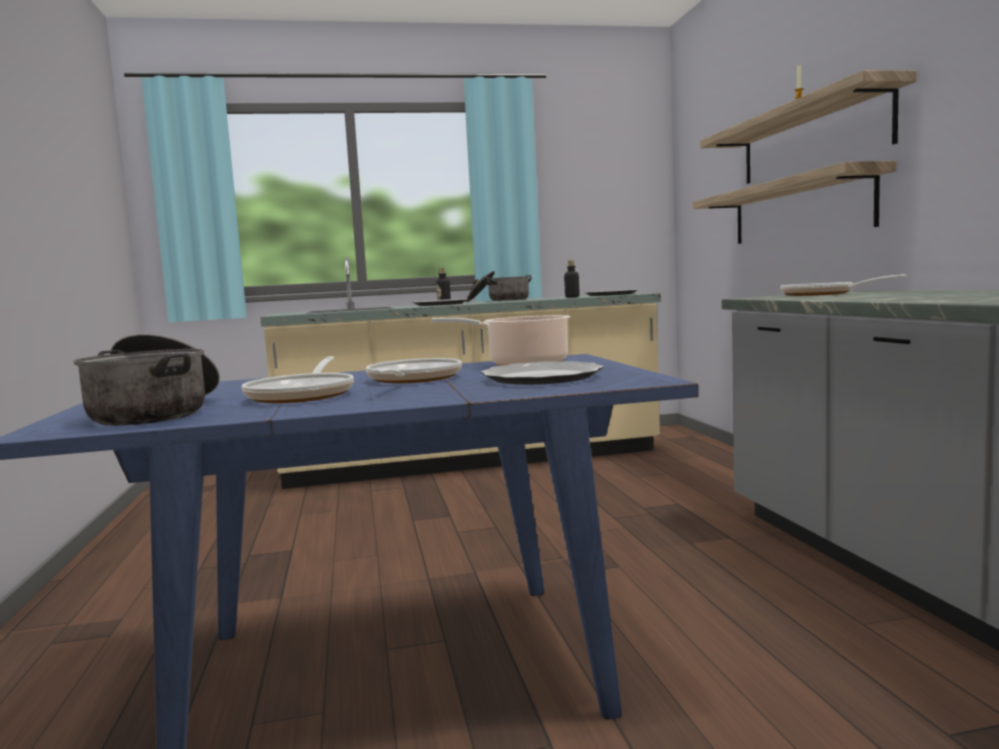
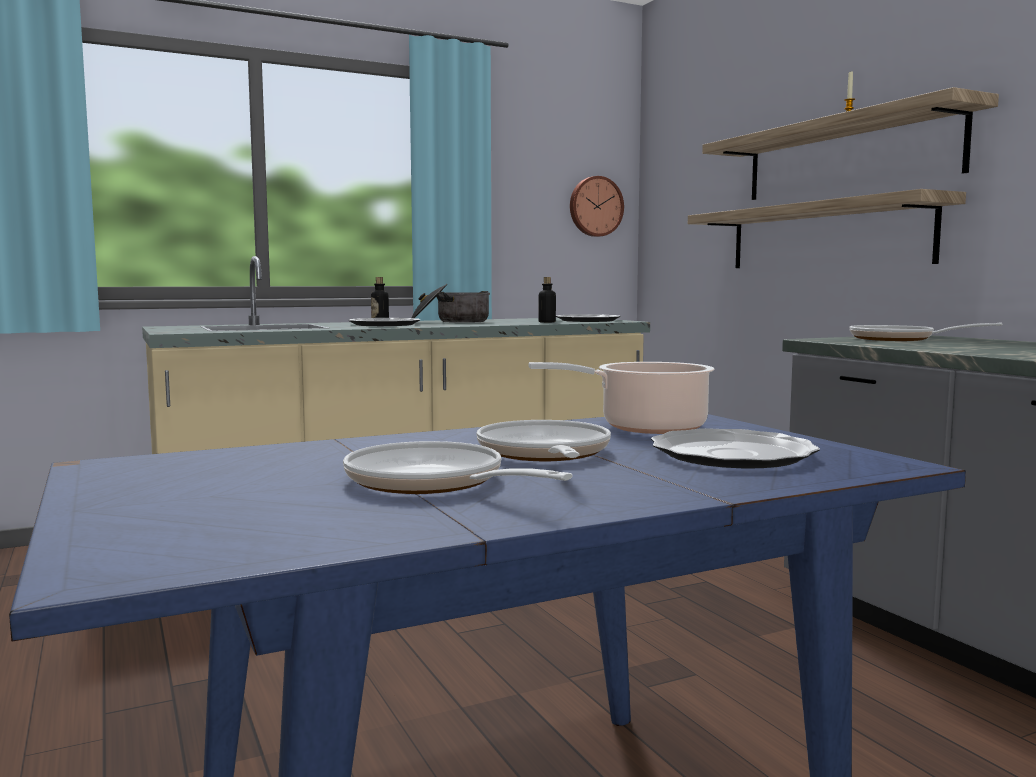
camera: 15 degrees left, 0 degrees up
(157, 412) = (240, 520): cooking pot -> none
(304, 395) = (433, 483): frying pan -> frying pan turned 150 degrees clockwise
(632, 200) = (595, 206): none -> wall clock

